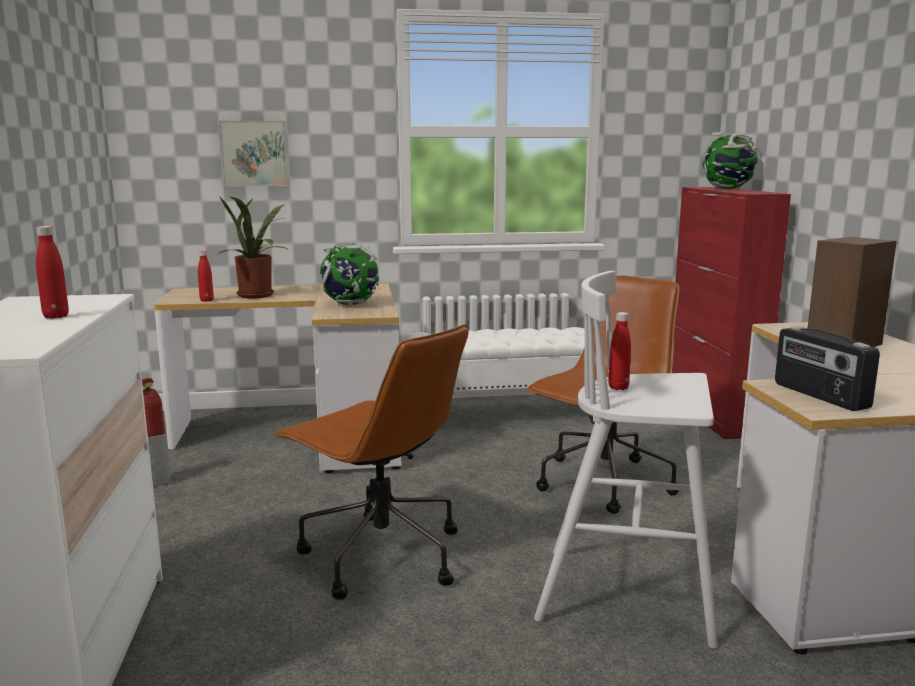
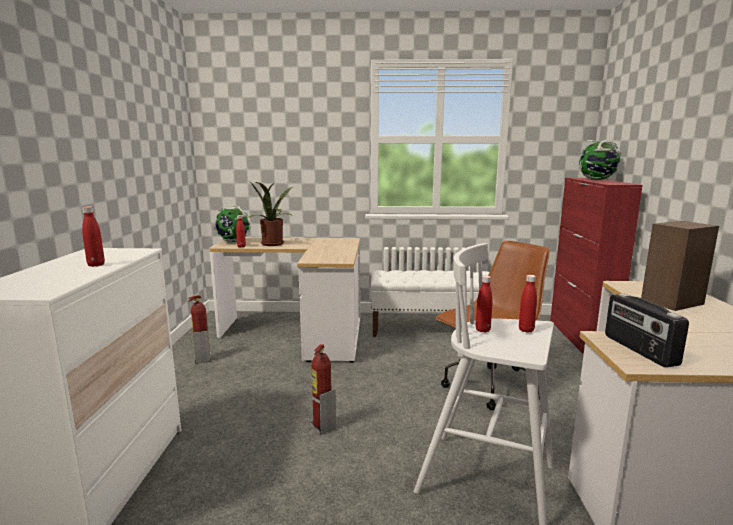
camera: 10 degrees right, 0 degrees up
(254, 153) = (280, 154): picture -> none
(350, 304) = (327, 253): globe -> globe (233, 241)
(380, 555) = (322, 427): brown office chair -> fire extinguisher
(675, 384) = (526, 330): none -> red bottle

